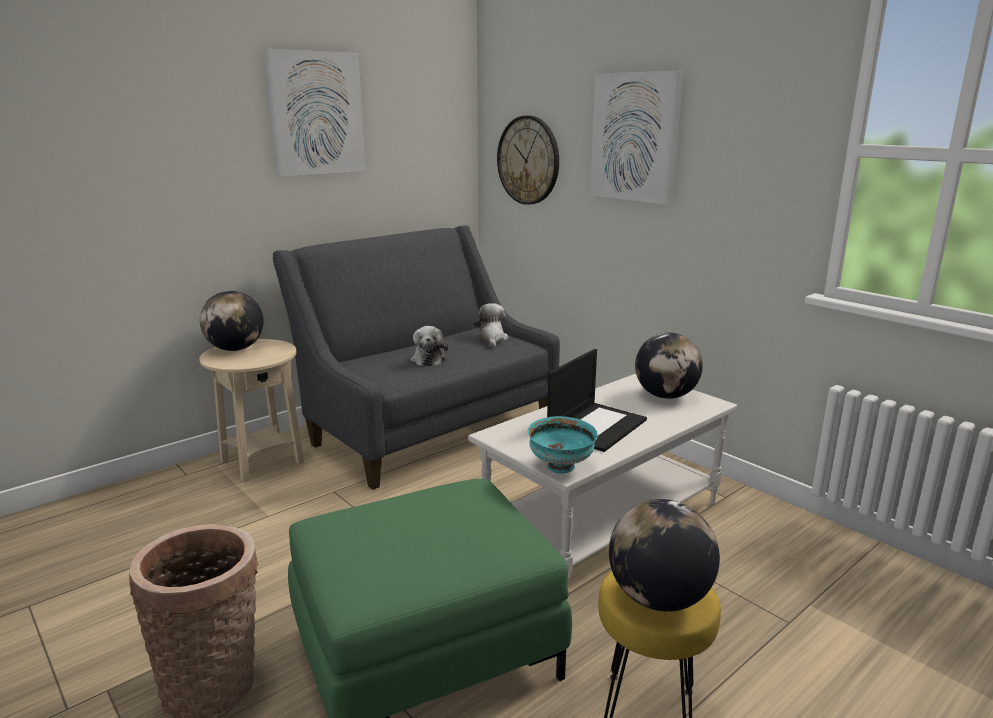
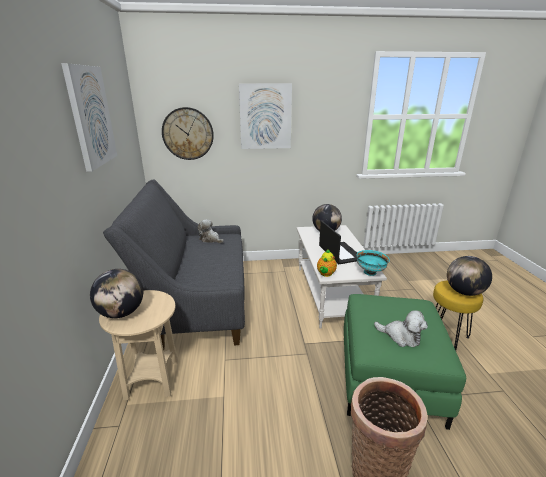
camera: 55 degrees left, 5 degrees up
(428, 359) = (211, 262): plush toy -> plush toy (401, 336)
(497, 433) = (325, 274): none -> teapot

